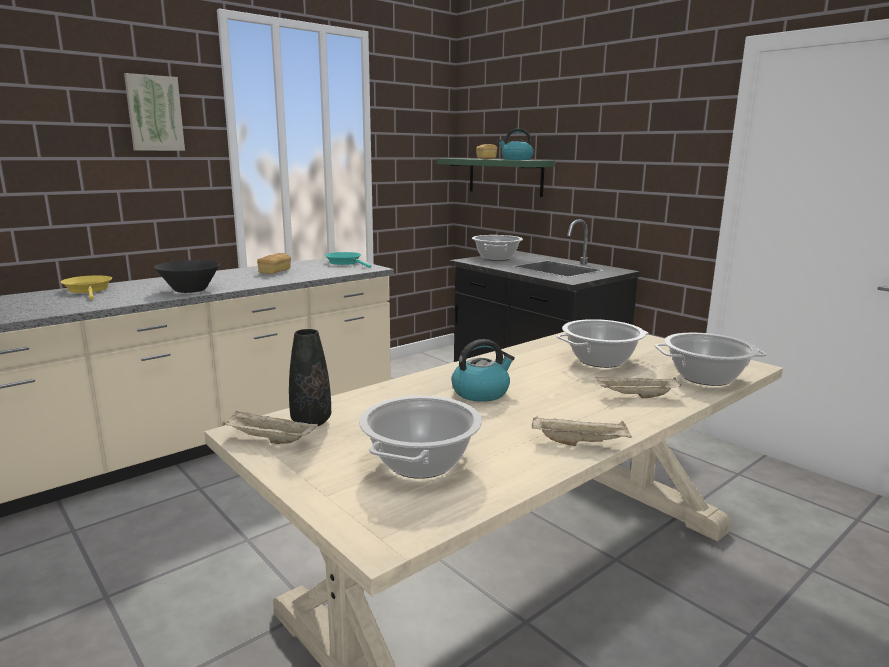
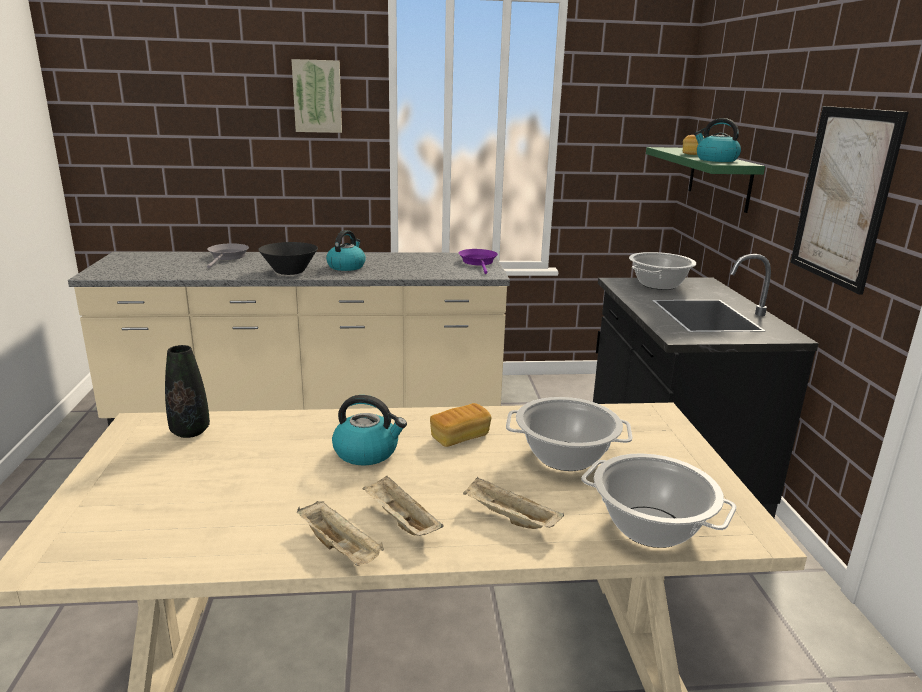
camera: 35 degrees right, 5 degrees up
(89, 290) = (228, 257): yellow frying pan -> grey frying pan
(237, 279) = (346, 266): none -> kettle
(268, 440) = (136, 438): beige tray -> beige tray (400, 521)
(275, 272) = (394, 263): bread -> bread (460, 437)
(345, 263) = (478, 262): turquoise frying pan -> purple frying pan
(420, 462) = (184, 505): cooking pot -> none
(638, 170) = (843, 196): none -> picture

